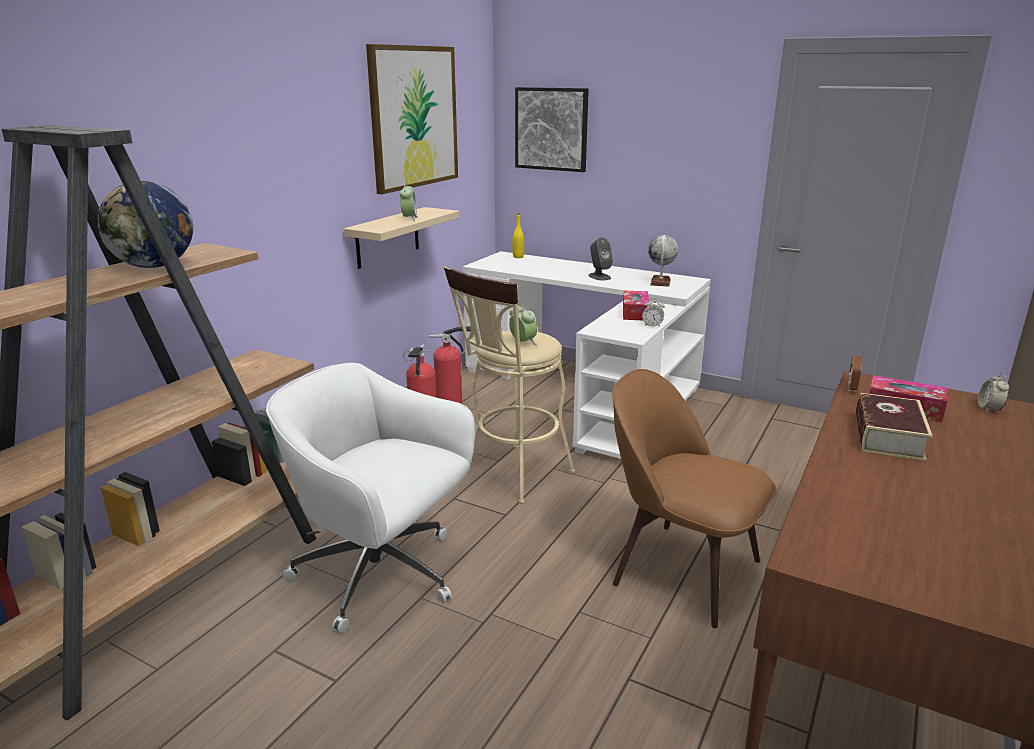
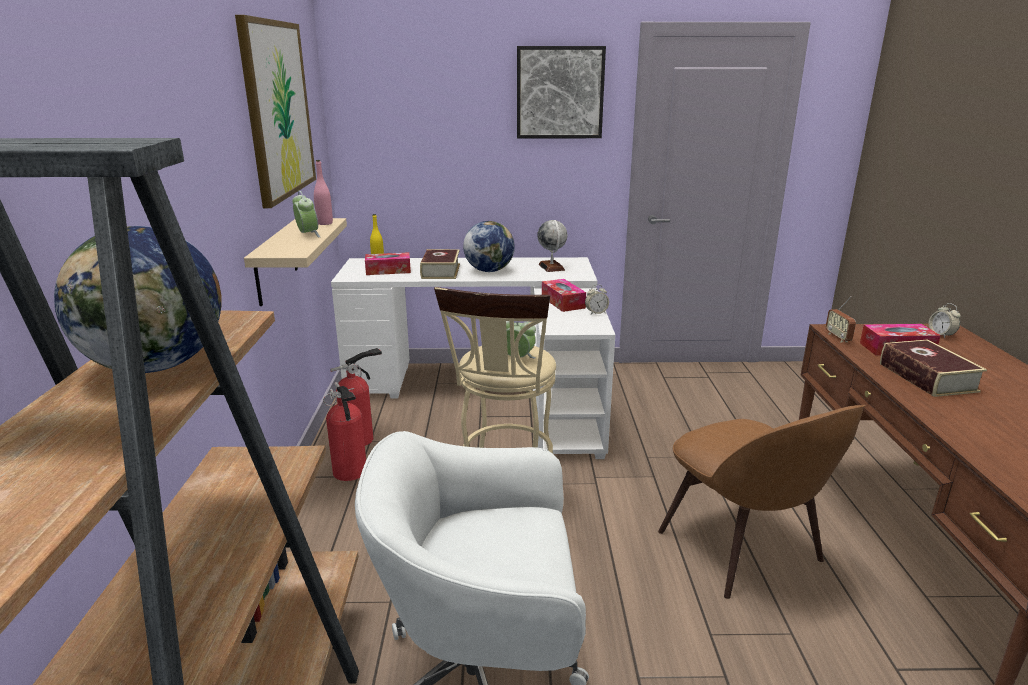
camera: 30 degrees left, 0 degrees up
(436, 212) = (325, 223): none -> pink bottle
(516, 264) = (388, 270): none -> tissue box
(551, 129) = (400, 118): picture -> picture (559, 93)
(557, 271) = (440, 271): none -> book
(599, 276) = (489, 270): grey speaker -> globe
(681, 569) = (743, 550): brown chair -> brown chair turned 120 degrees counterclockwise

